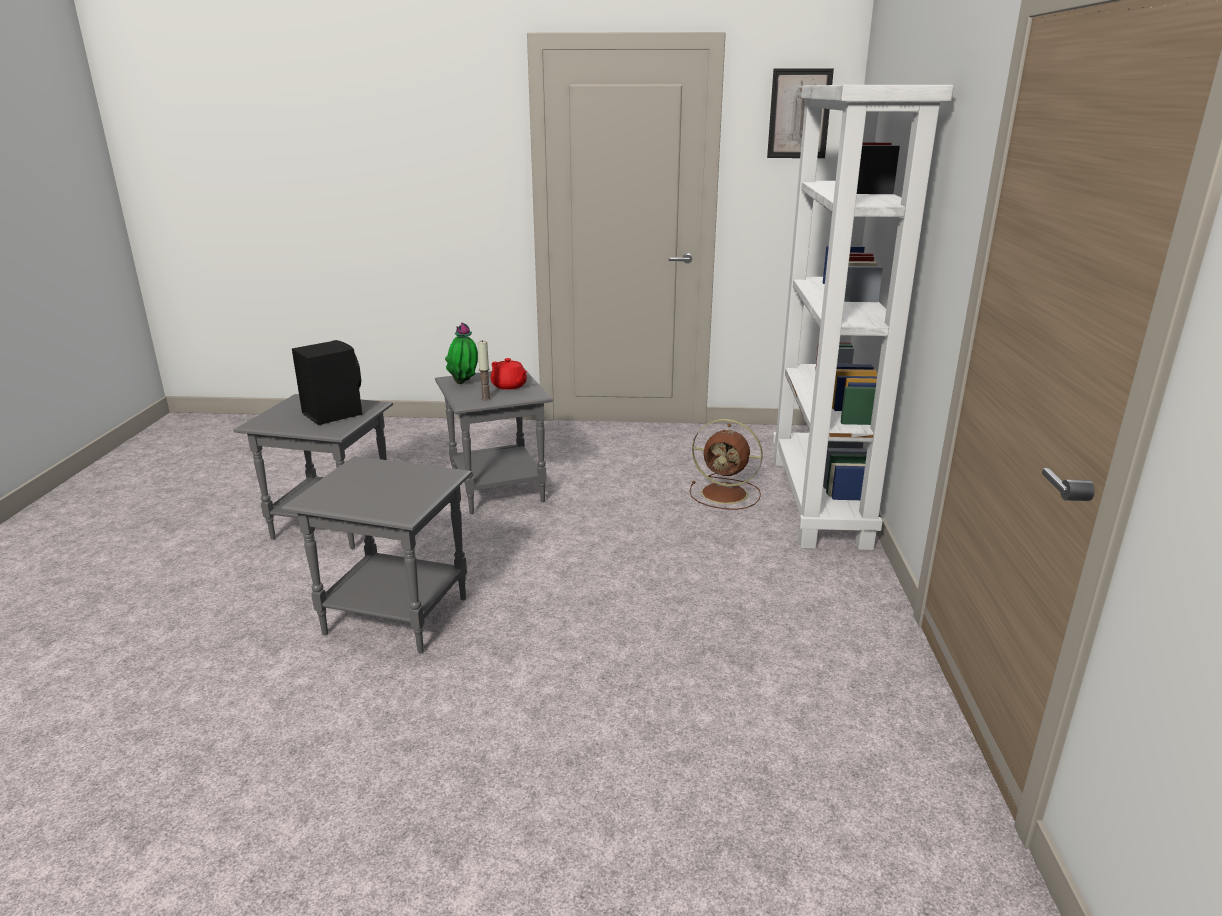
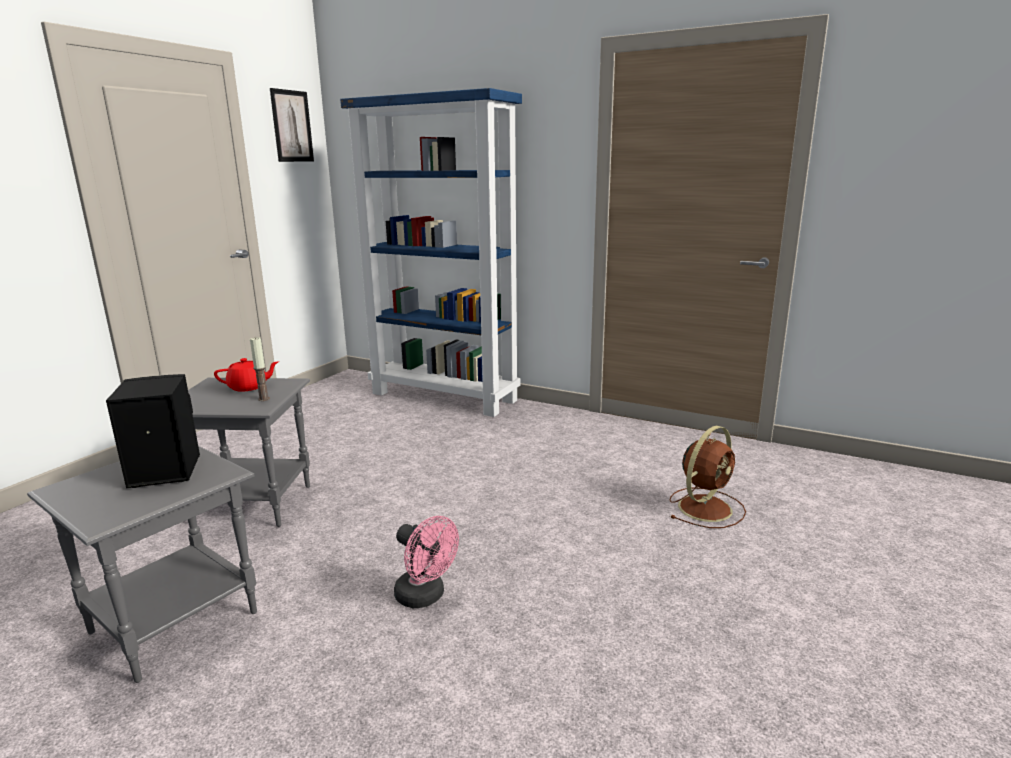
camera: 65 degrees left, 5 degrees down
(398, 616) = (425, 597): grey side table -> pink fan
(464, 383) = (202, 402): potted plant -> none
(726, 494) = (398, 419): brown fan -> brown fan (706, 507)
(820, 501) = (445, 397): white bookcase -> blue bookcase

